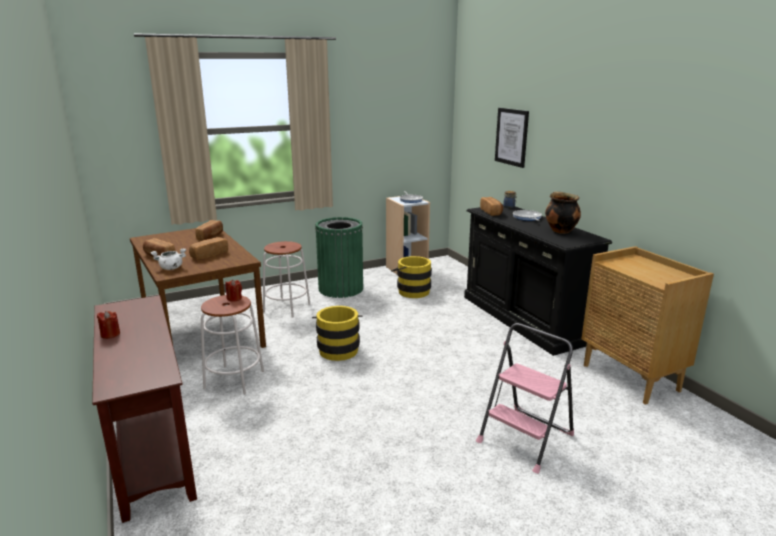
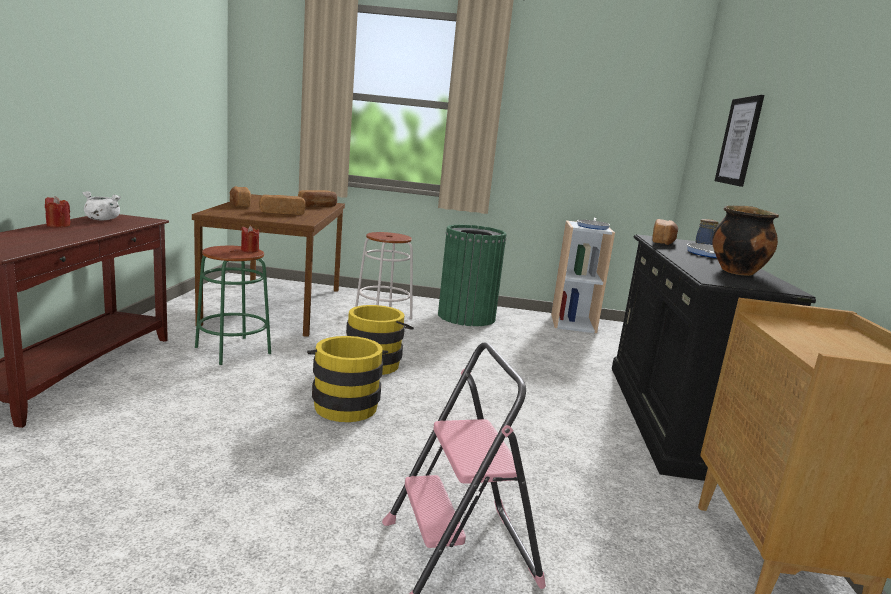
camera: 30 degrees right, 5 degrees down
(170, 268) = (226, 211): white cooking pot -> white cooking pot (101, 219)
(234, 379) = (233, 350): white stool -> green stool
(411, 291) = (548, 342): yellow bucket -> yellow bucket (344, 404)

